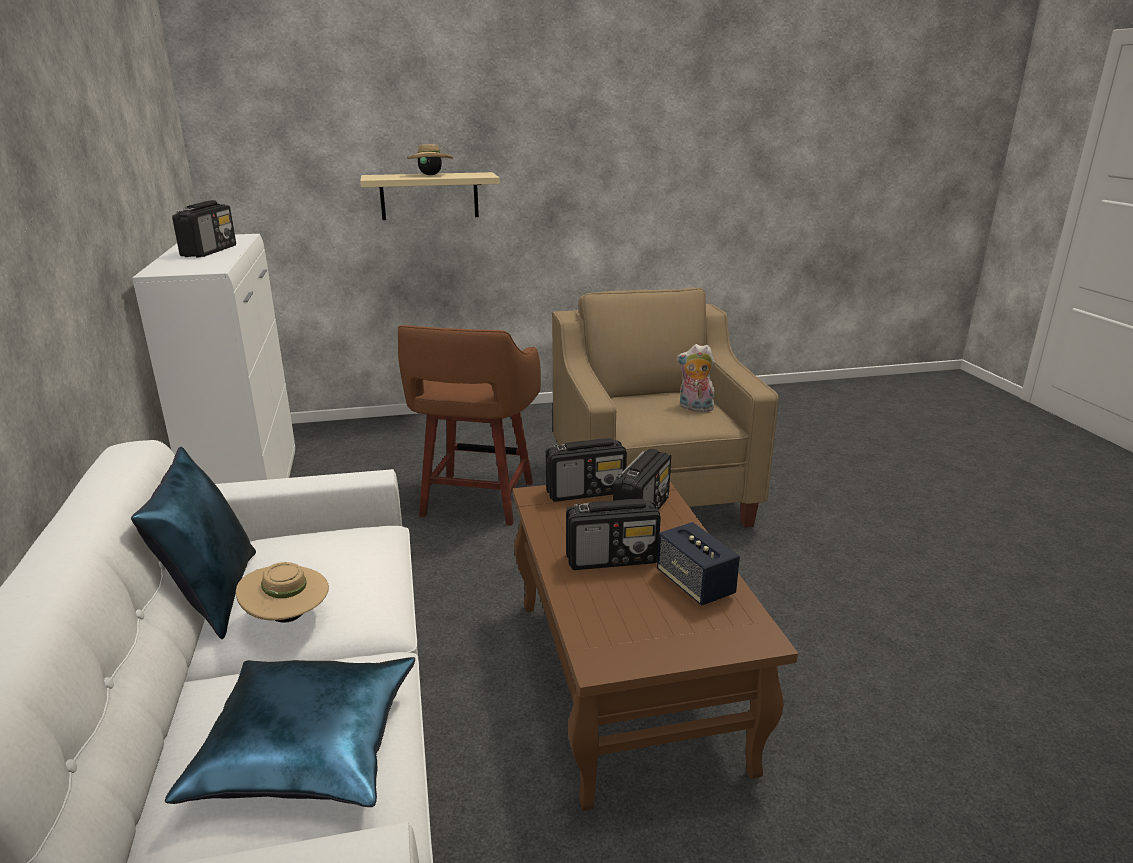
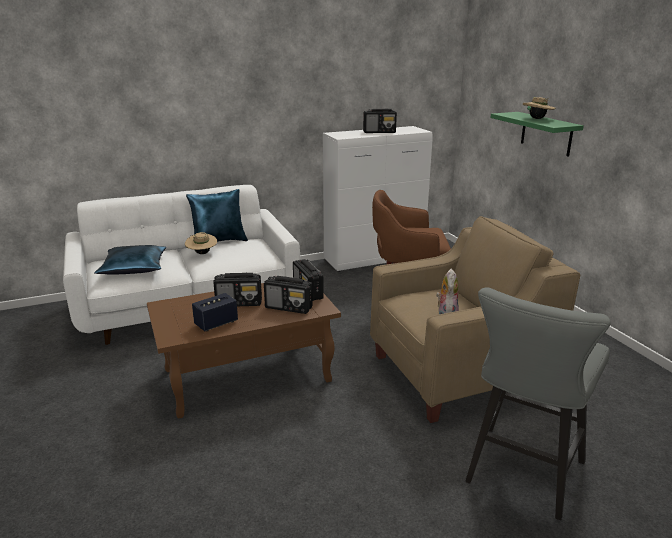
camera: 80 degrees right, 0 degrees up
(429, 196) = (546, 133): beige shelf -> green shelf
(612, 559) = (239, 303): radio -> radio turned 75 degrees counterclockwise
(834, 494) = (521, 476): none -> grey stool

